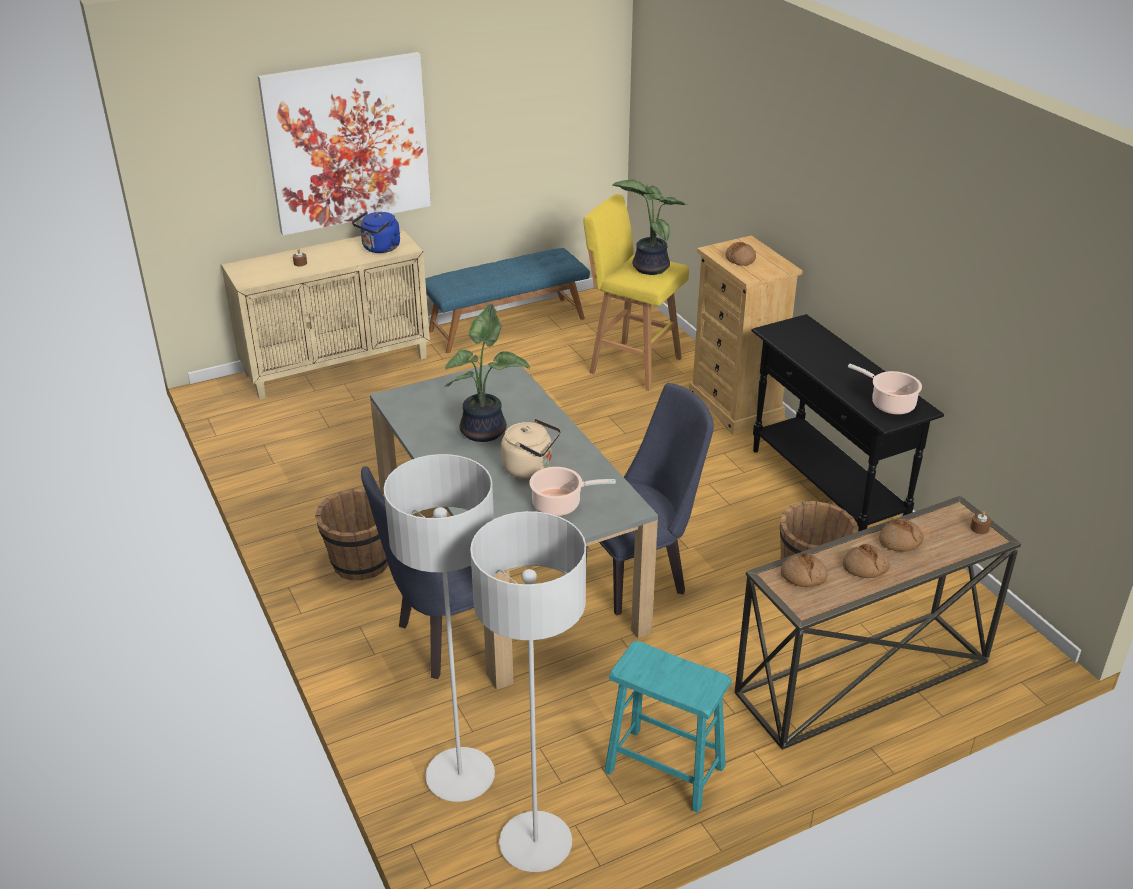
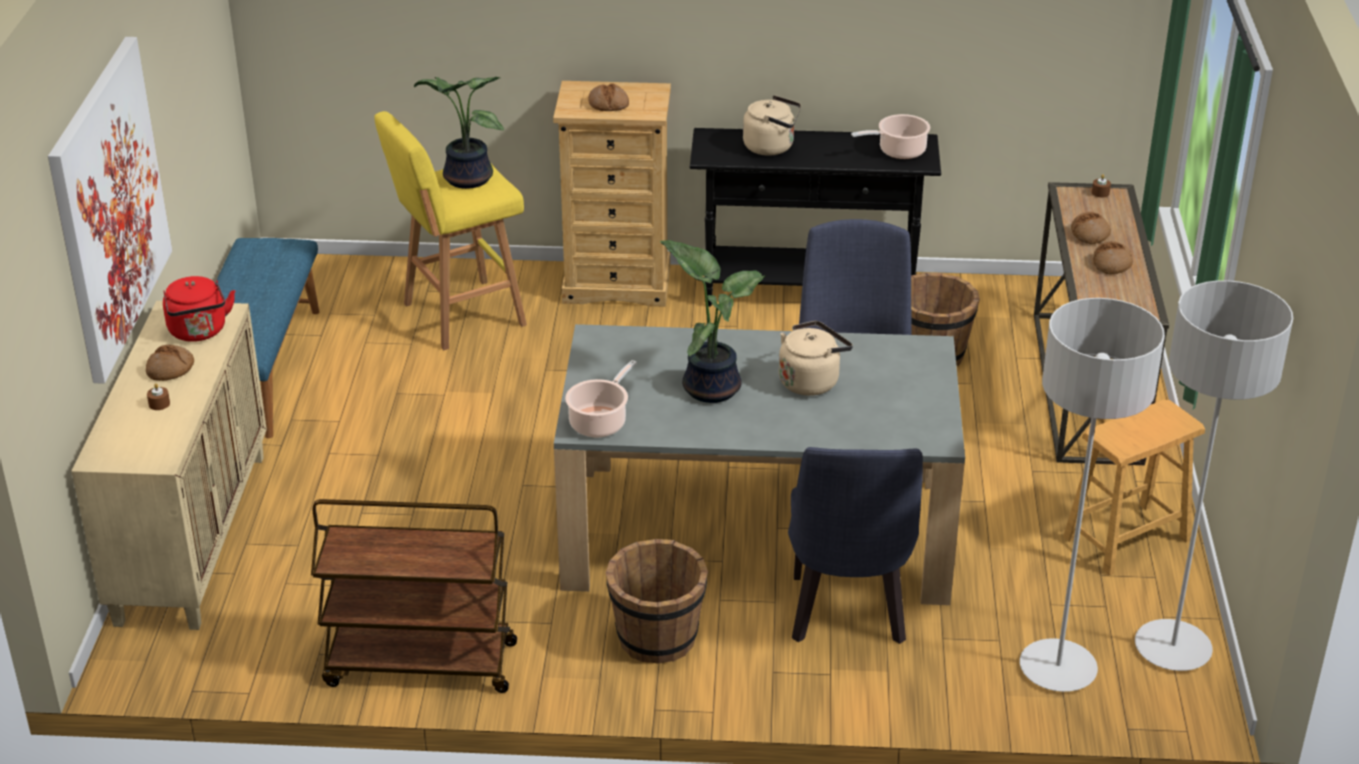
camera: 60 degrees left, 0 degrees up
(275, 481) = (419, 665): none -> brown cart
(380, 248) = (199, 332): blue kettle -> red kettle
(560, 504) = (891, 384): cooking pot -> cooking pot (600, 422)
(665, 768) = (1126, 538): turquoise stool -> brown stool
(803, 576) = (1103, 297): bread -> bread (170, 370)
(820, 350) = (772, 147): none -> beige kettle

